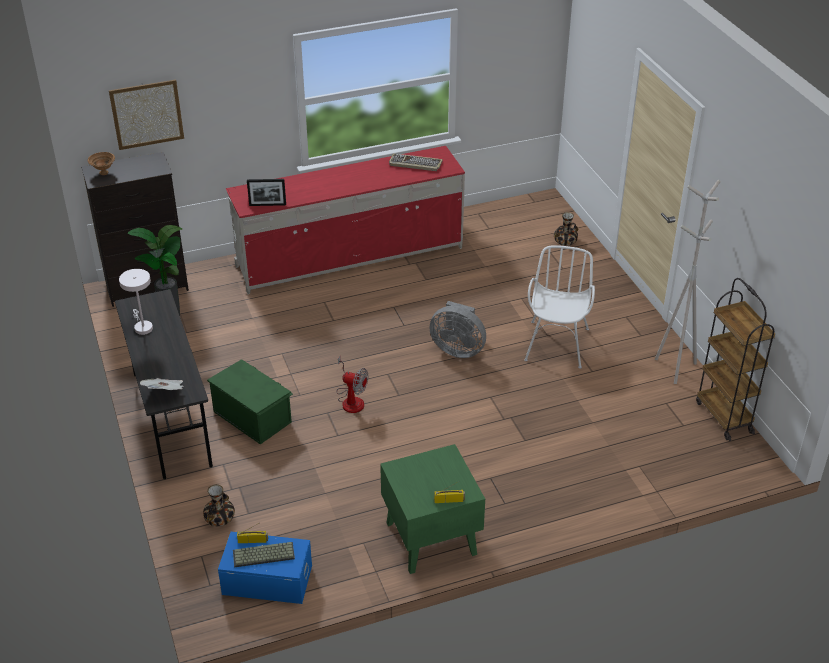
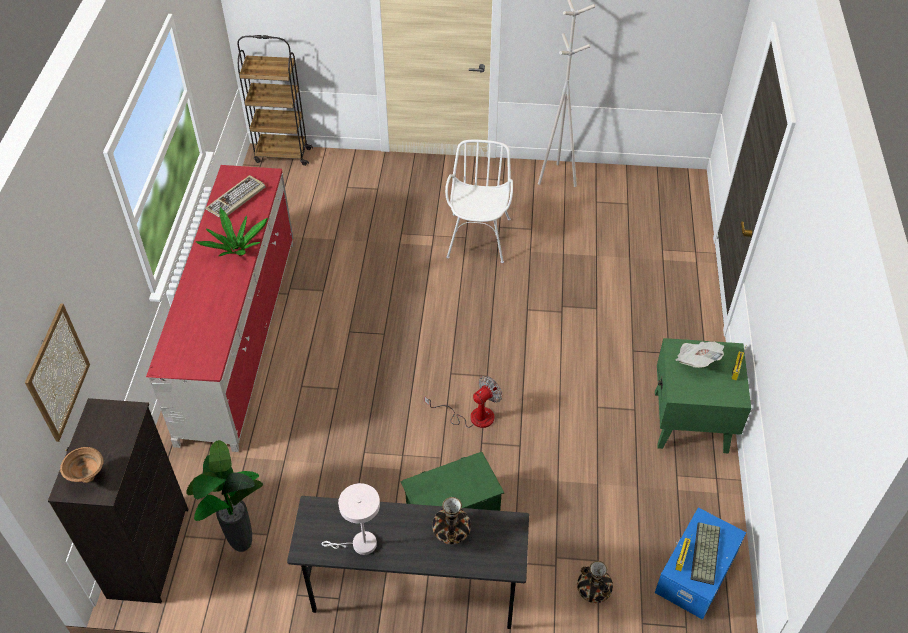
camera: 65 degrees left, 10 degrees up
(165, 392) = (497, 552): newspaper -> newspaper (697, 360)
(267, 205) = (216, 346): picture frame -> none
(365, 181) = (236, 248): none -> potted plant
(458, 349) = (446, 307): grey fan -> none
(556, 342) = (478, 235): white chair -> white chair turned 60 degrees clockwise
(565, 241) = (338, 170): vase -> vase (451, 530)
(724, 417) = (630, 177): brown cart -> brown cart (282, 155)

